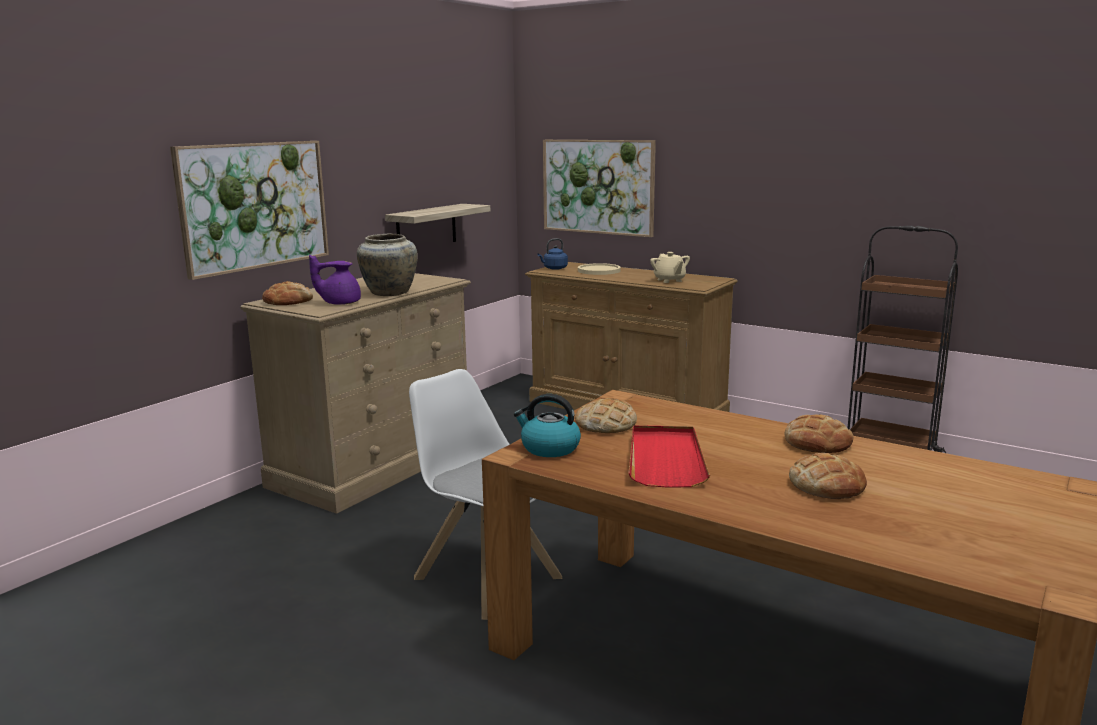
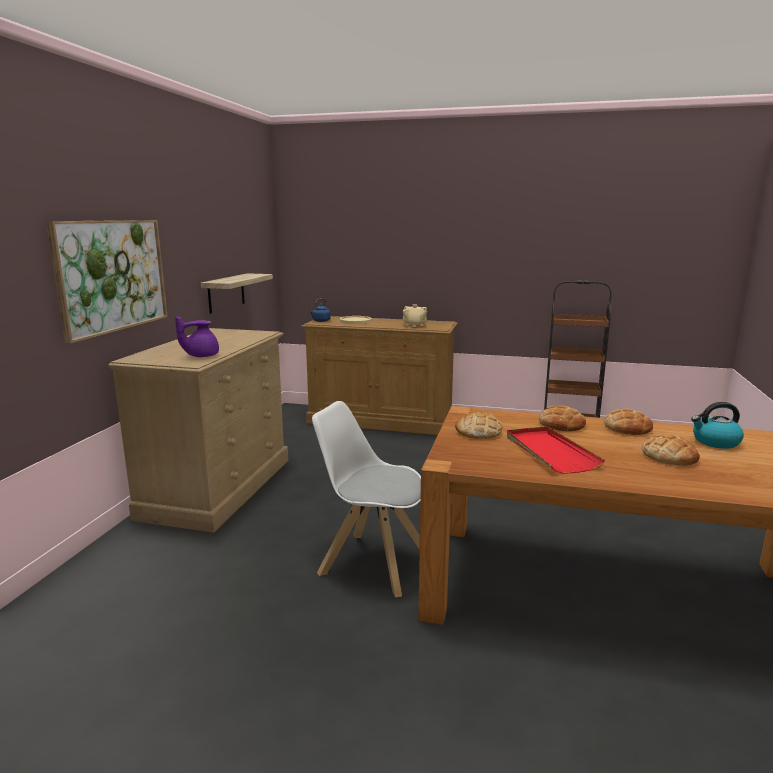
camera: 20 degrees left, 0 degrees up
(288, 301) = (152, 357): bread -> bread (561, 424)
(389, 293) = (232, 345): beige vase -> none
(549, 448) = (461, 455): kettle -> kettle (715, 442)
(598, 186) = (346, 259): picture -> none

